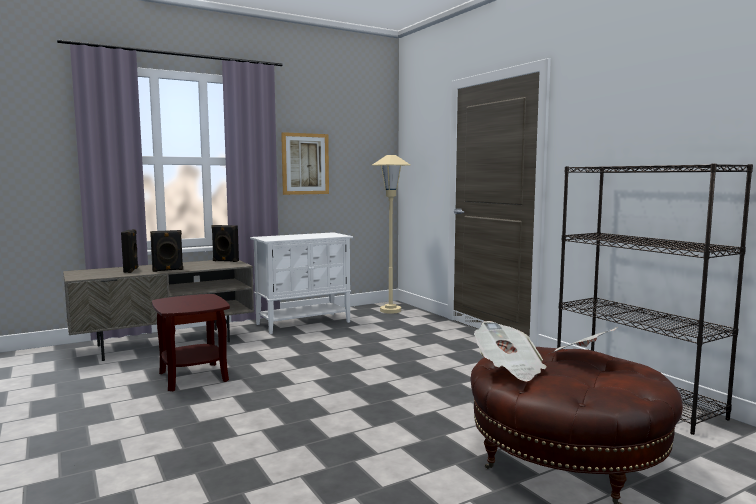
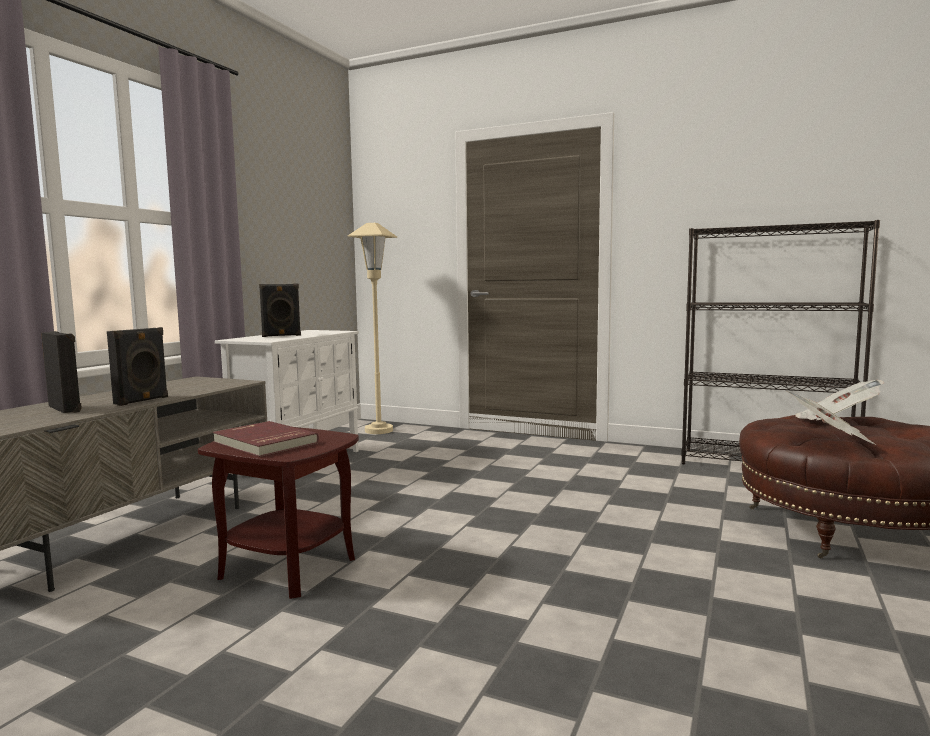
camera: 35 degrees left, 0 degrees up
(181, 302) = (263, 443): none -> red book
(225, 261) = (195, 380): black speaker -> black speaker (281, 336)
(305, 164) = (261, 230): picture -> none

